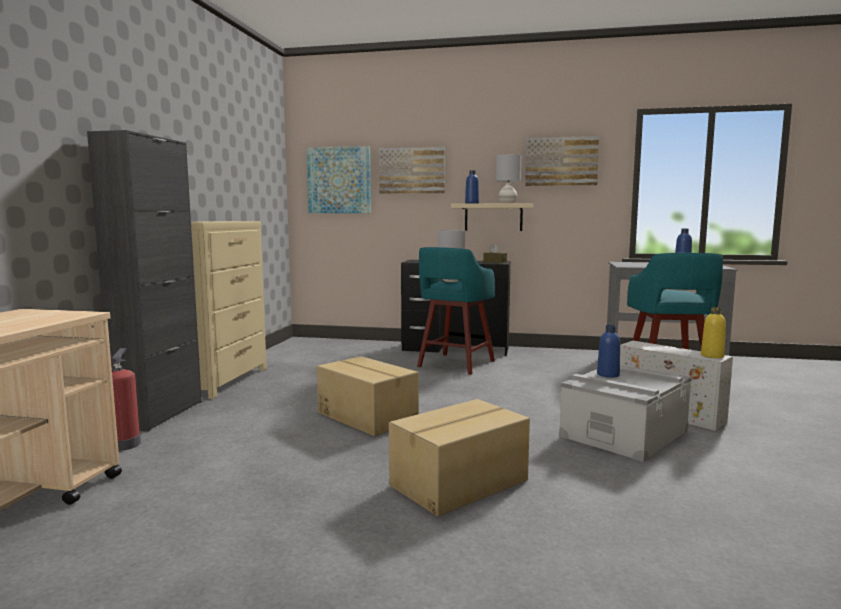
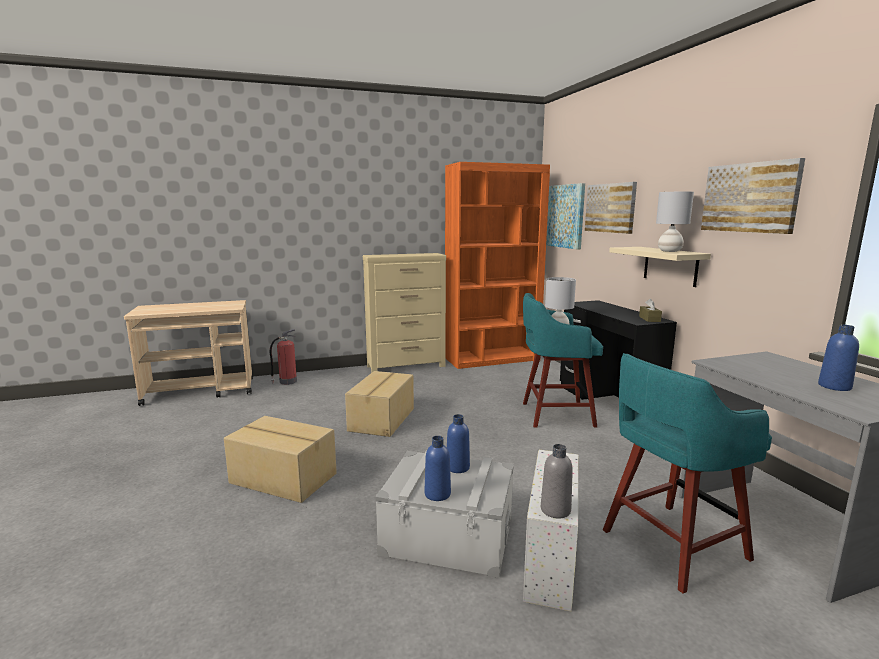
camera: 60 degrees right, 5 degrees up
(160, 414) = (335, 373): black cabinet -> none
(287, 351) = (492, 359): none -> orange bookcase
(472, 203) = (637, 248): blue bottle -> blue bottle (437, 494)
(712, 356) = (555, 510): yellow bottle -> grey bottle

